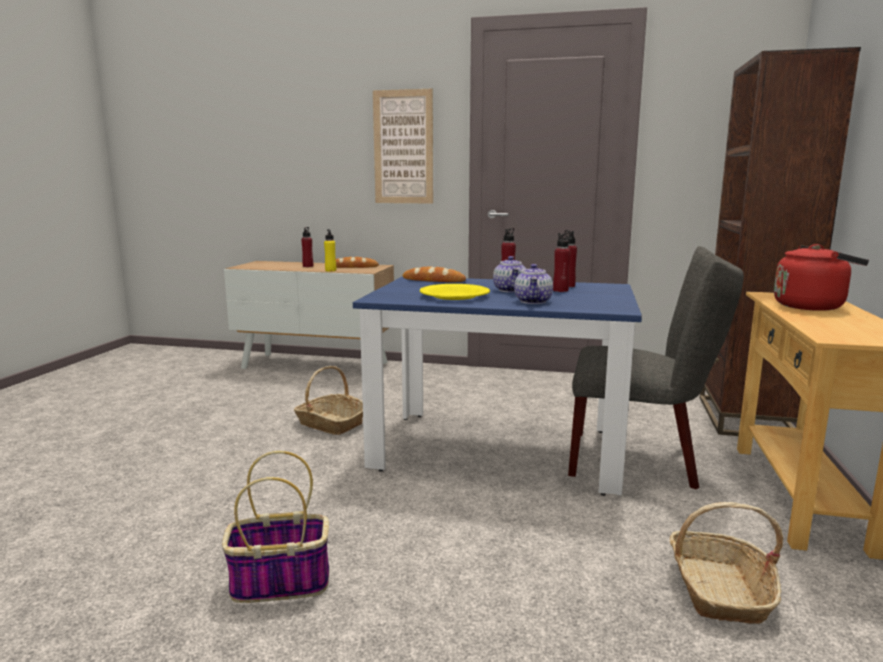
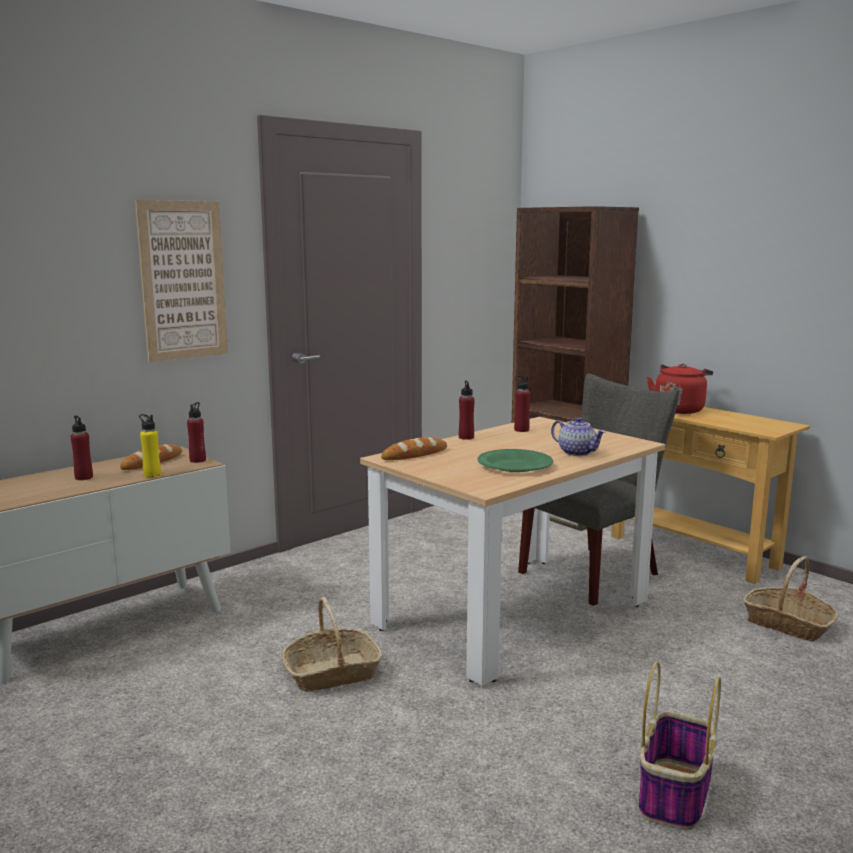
camera: 55 degrees left, 0 degrees up
(455, 296) = (515, 465): yellow plate -> green plate
(498, 450) = (513, 613): blue dining table -> beige dining table
(510, 290) = (515, 446): teapot -> none
(560, 290) = (539, 436): red bottle -> red bottle (198, 460)

